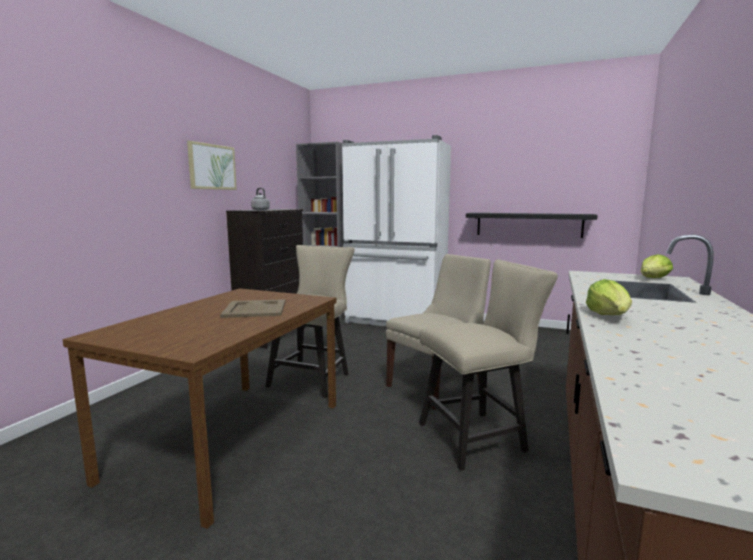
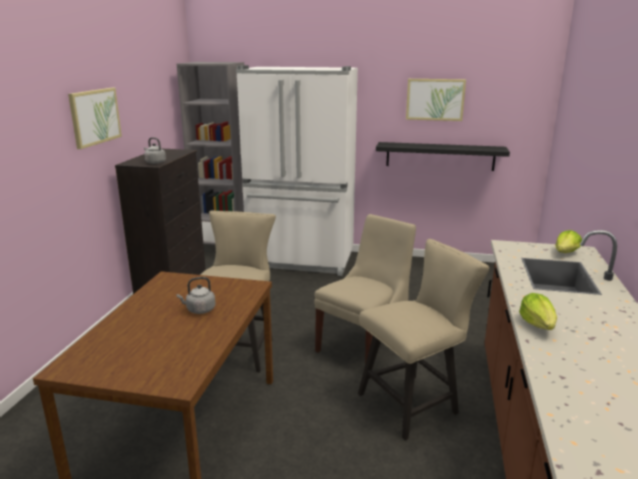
camera: 10 degrees left, 10 degrees up
(254, 309) = (199, 310): beige tray -> grey kettle
(523, 171) = (435, 99): none -> picture

